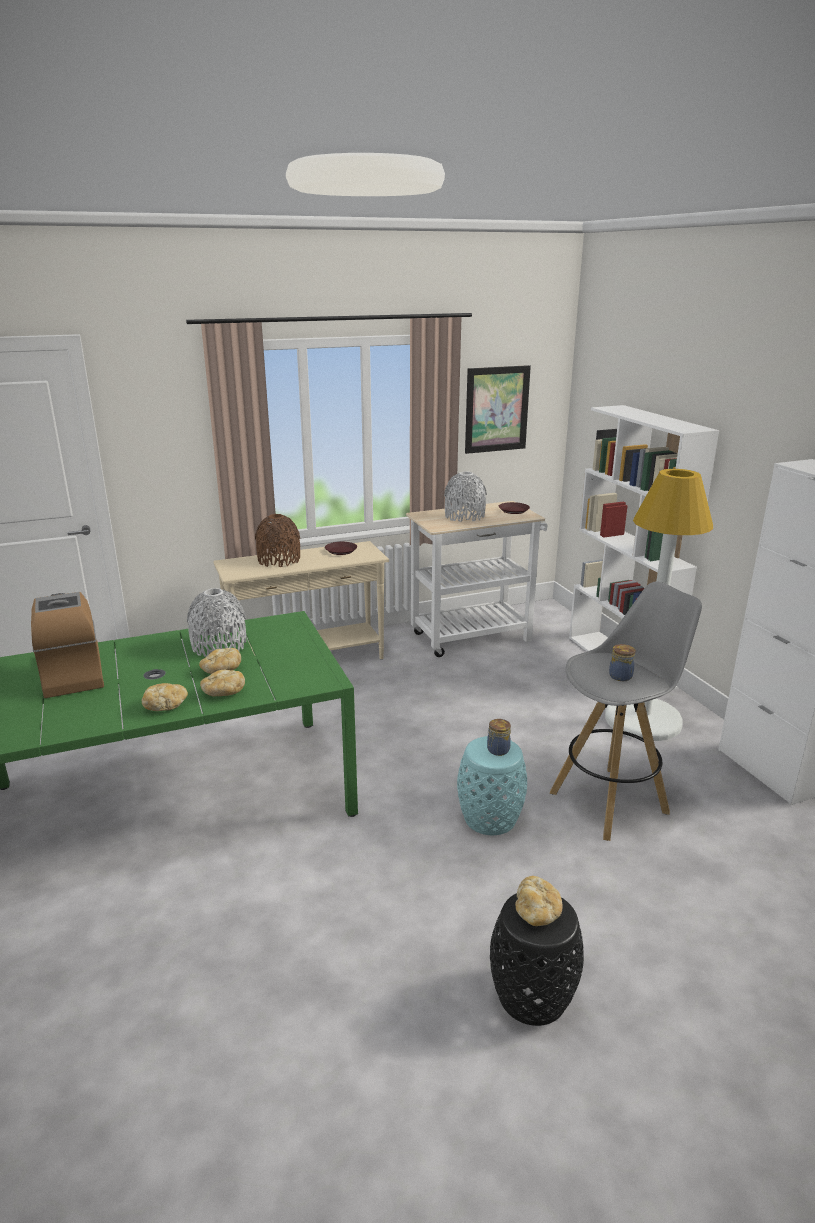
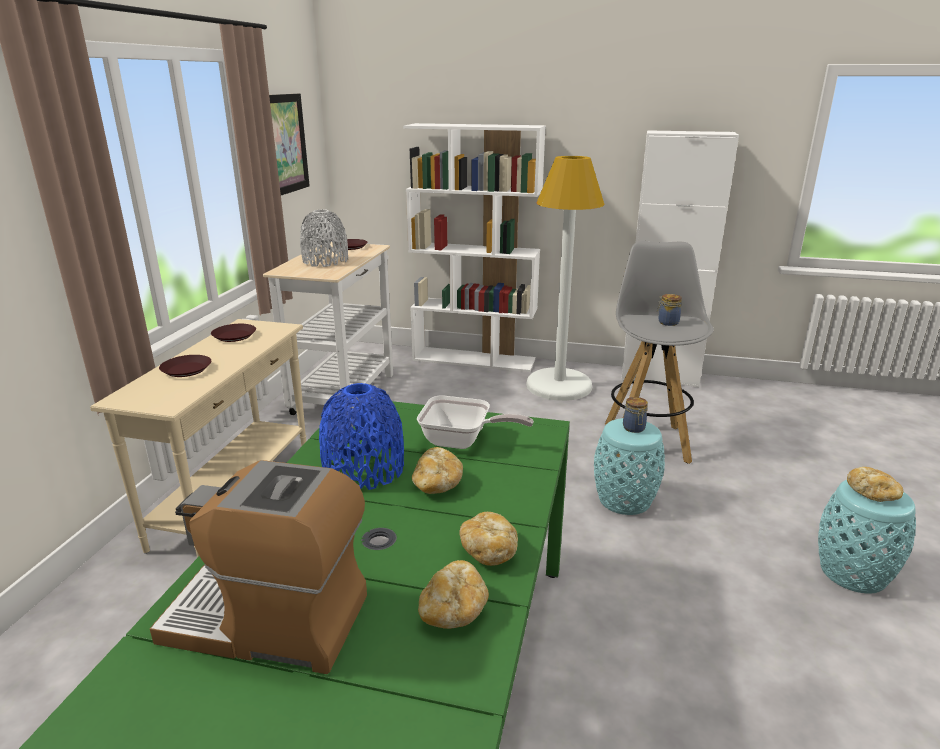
camera: 55 degrees left, 0 degrees up
(219, 646) = (364, 469): grey vase -> blue vase
(223, 693) = (500, 498): bread -> bread (453, 611)
(279, 560) = (187, 370): brown vase -> brown plate
(281, 661) = (462, 441): none -> frying pan
(531, 996) = (852, 573): black stool -> turquoise stool

